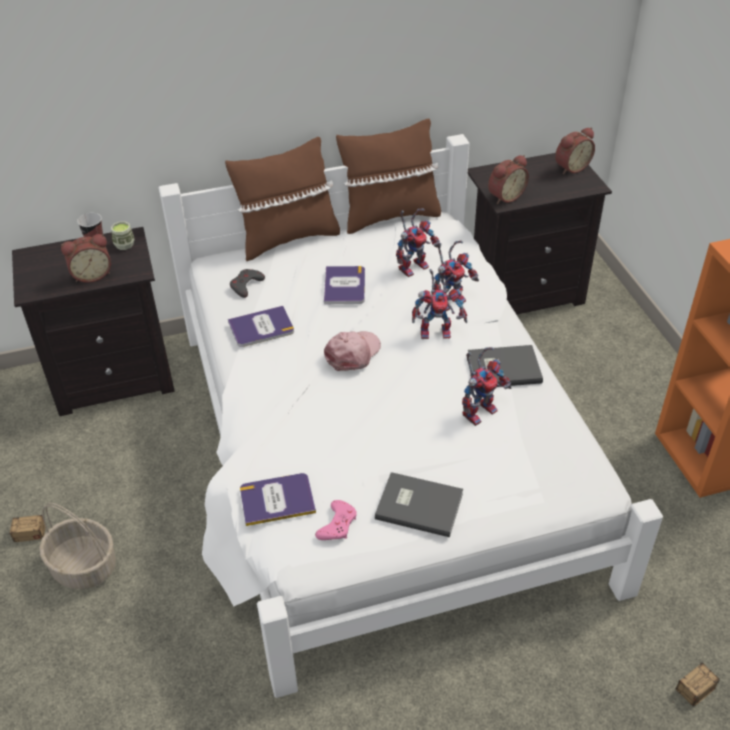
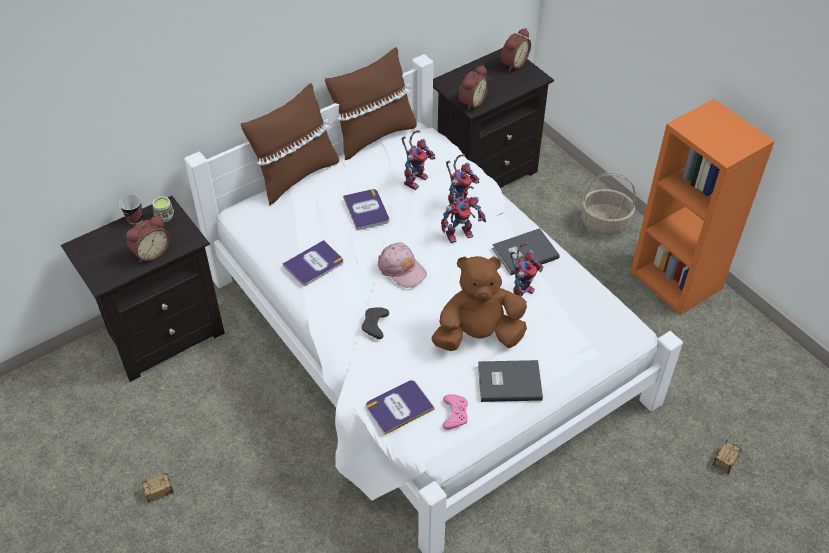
camera: 20 degrees left, 5 degrees up
(85, 567) = (223, 505): basket -> basket (605, 222)
(246, 285) = (280, 228): grey game controller -> grey game controller (375, 325)
(353, 353) = (401, 269): pink cap -> pink cap turned 120 degrees clockwise
(407, 445) = (478, 335): none -> brown plush toy

